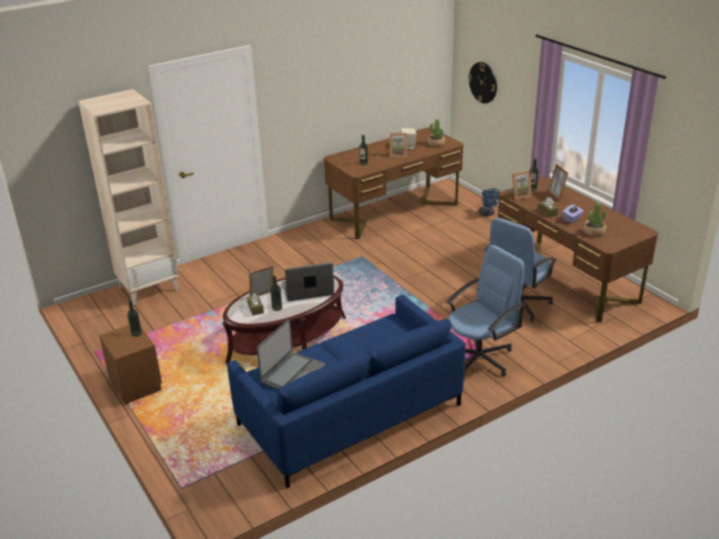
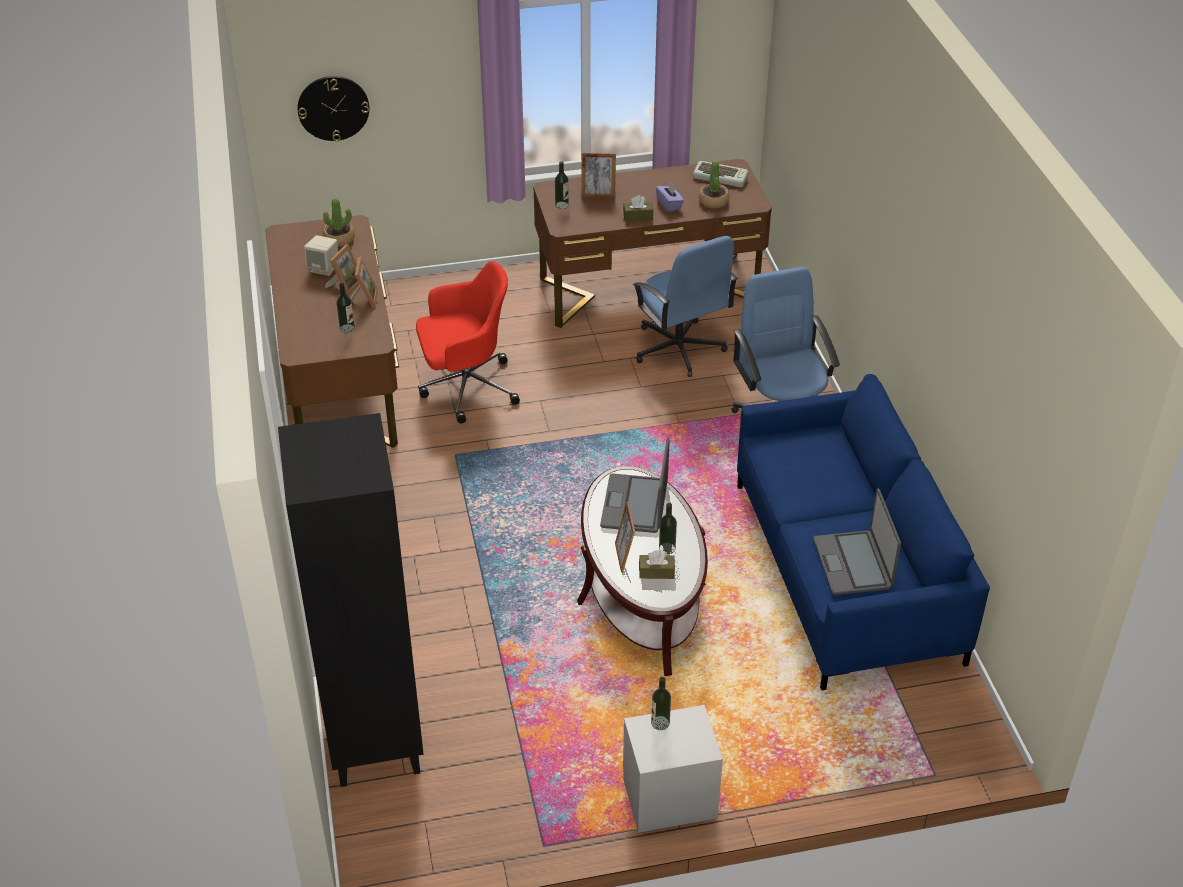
camera: 70 degrees left, 10 degrees up
(135, 384) = (669, 798): brown nightstand -> grey nightstand
(149, 288) = (374, 741): beige bookcase -> black bookcase
(292, 374) = (853, 564): laptop -> laptop turned 150 degrees counterclockwise
(419, 245) = (466, 387): none -> red office chair
(488, 214) = (424, 294): blue fan -> none
(519, 195) = (573, 221): picture frame -> picture frame (364, 299)
(625, 229) = (721, 178): none -> keyboard

